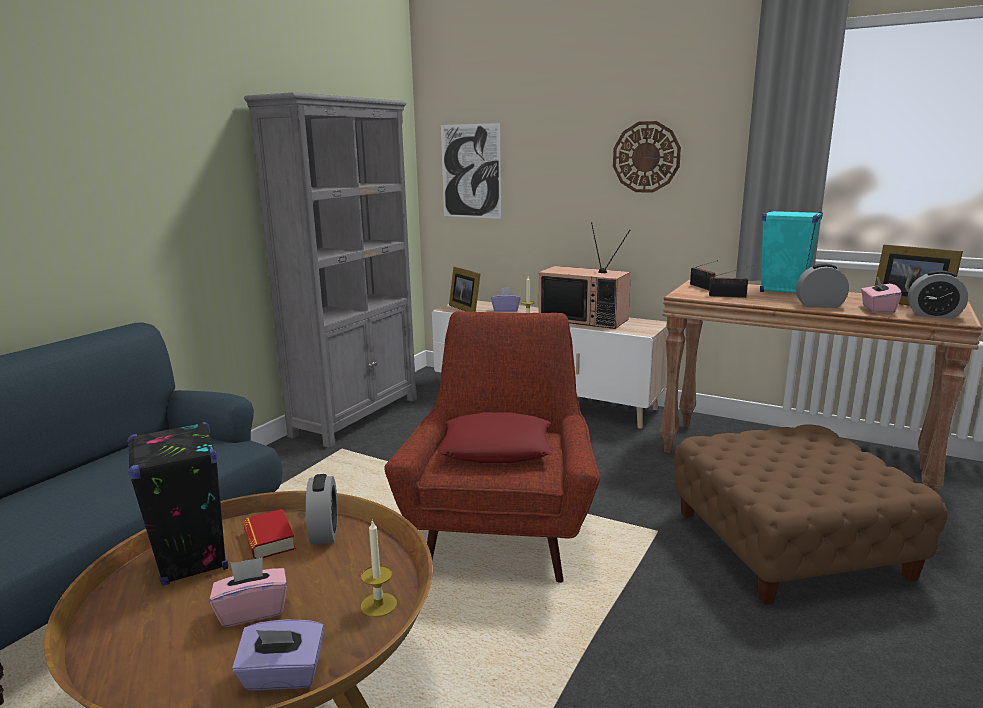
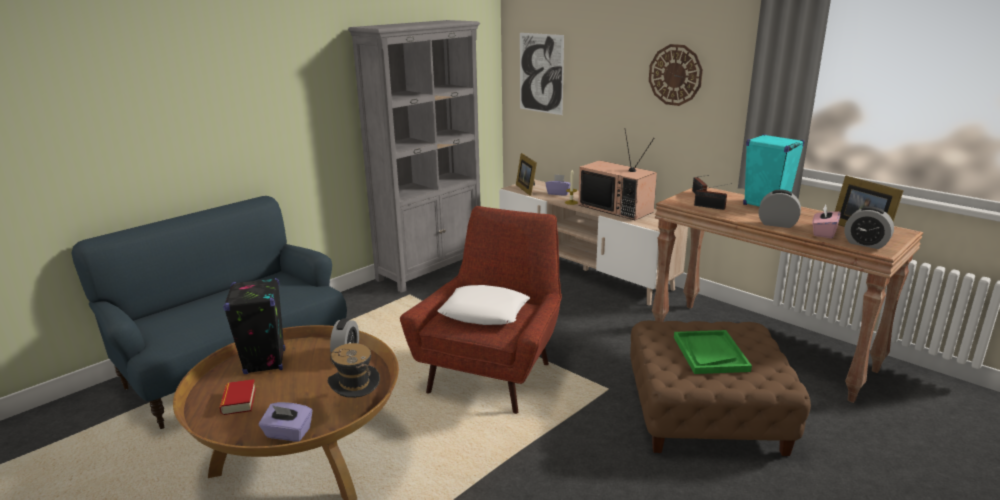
camera: 15 degrees right, 5 degrees up
(253, 610) = (286, 396): pink tissue box -> none
(269, 540) = (312, 356): book -> book (239, 401)
(378, 605) = (356, 404): candle -> hat
(497, 448) = (484, 312): red pillow -> white pillow
(797, 464) = (710, 353): none -> green tray

